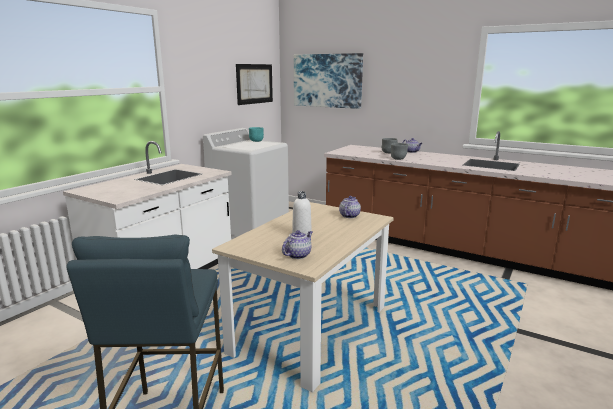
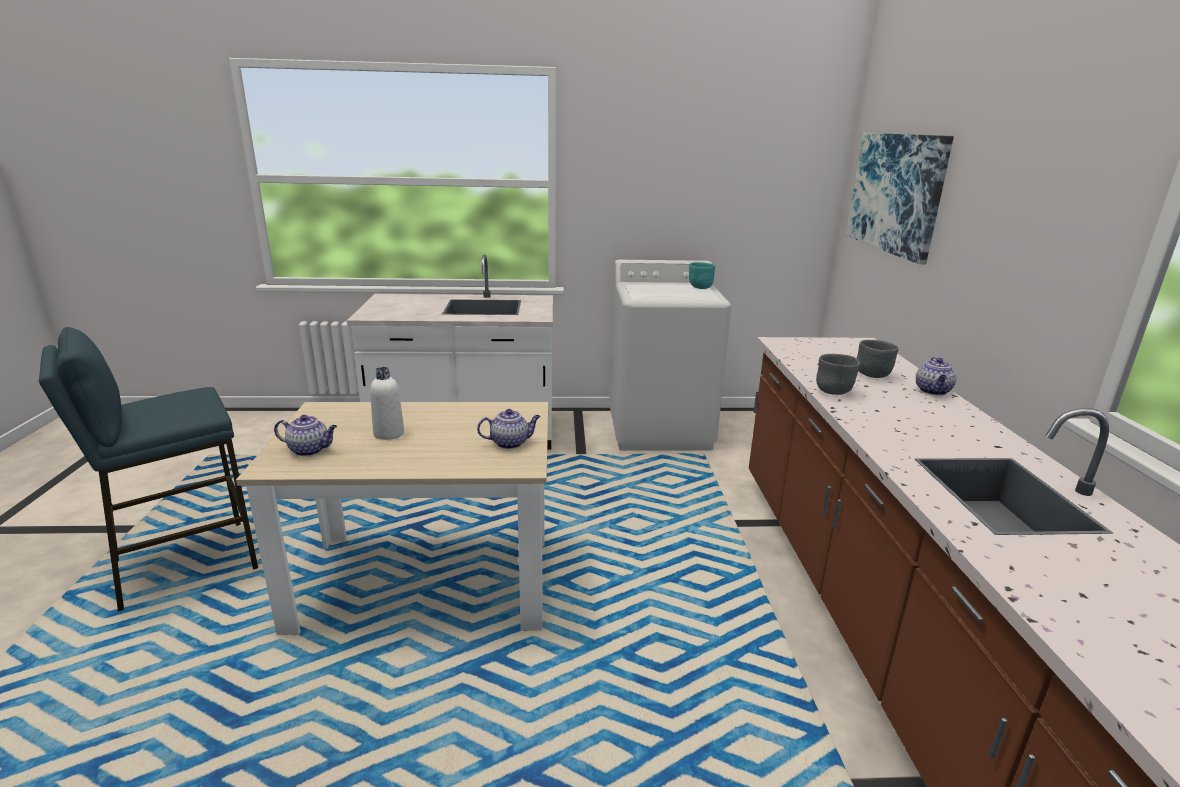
camera: 55 degrees right, 5 degrees up
(255, 84) = (765, 186): picture -> none

